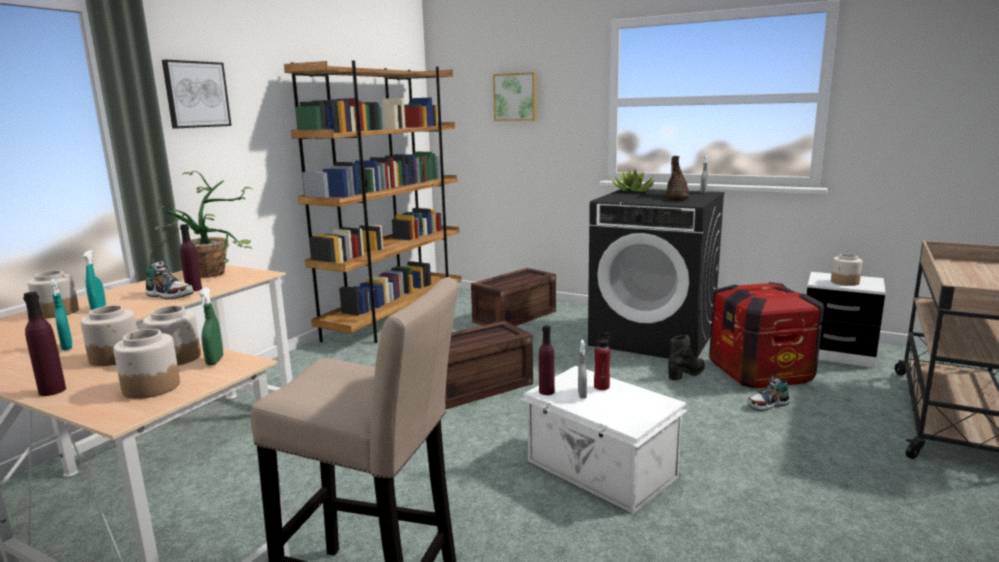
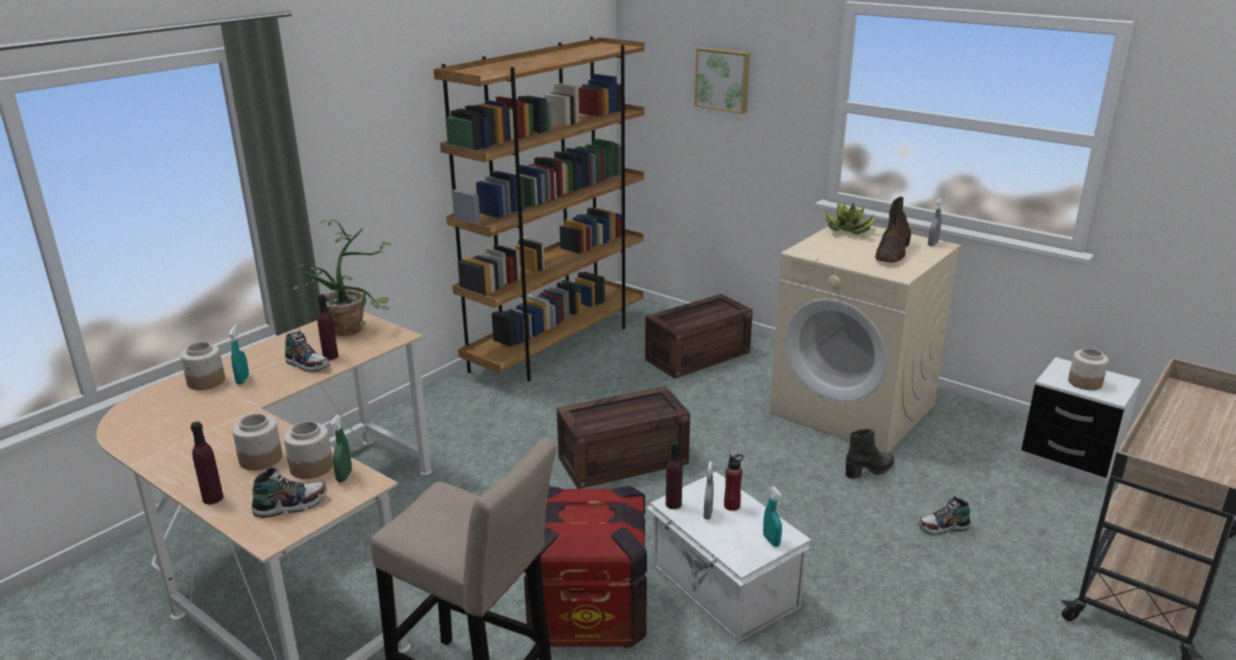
camera: 10 degrees right, 10 degrees up
(67, 347) = (219, 438): turquoise spray bottle -> turquoise spray bottle (771, 541)
(151, 387) = (291, 505): jar -> shoe
(196, 94) = (336, 121): picture -> none
(654, 337) = (854, 409): black washing machine -> beige washing machine
(760, 372) = (958, 479): crate -> crate (588, 612)

